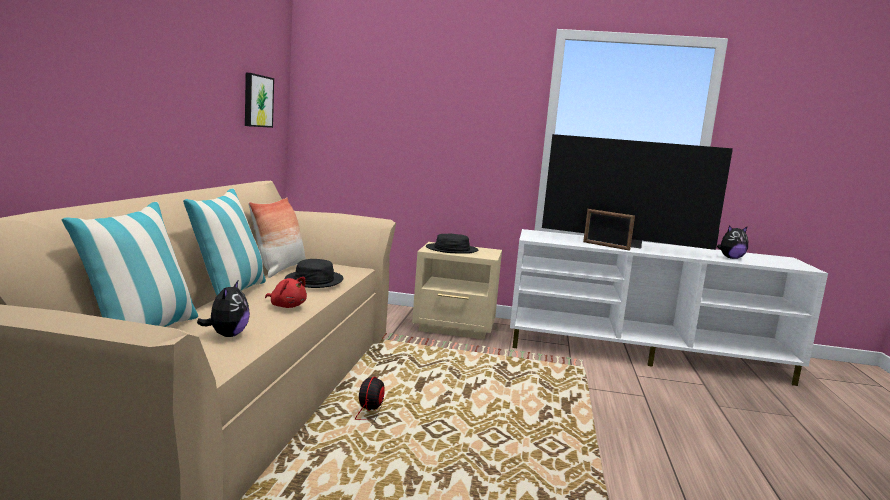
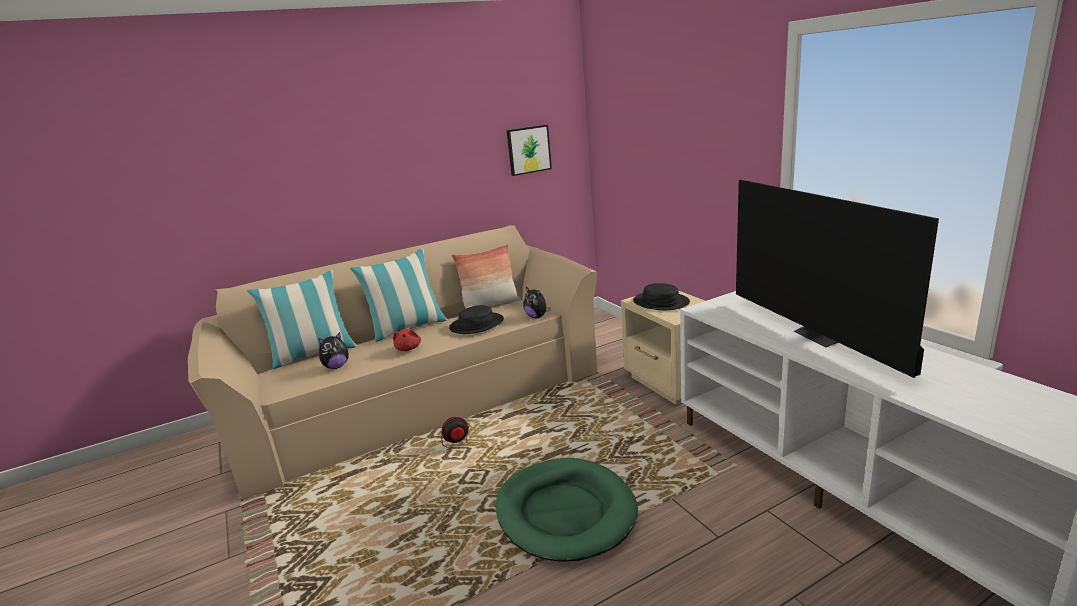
camera: 55 degrees right, 10 degrees up
(550, 420) = (565, 512): none -> green dog bed
(606, 246) = (776, 335): picture frame -> none
(731, 258) = (951, 397): plush toy -> plush toy (537, 317)

